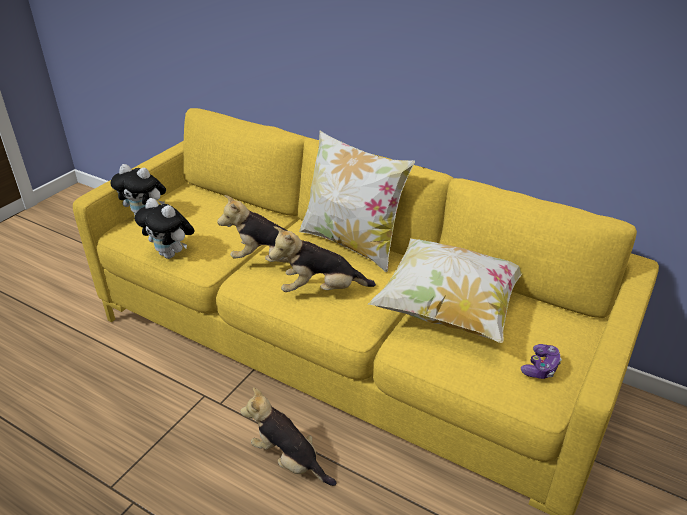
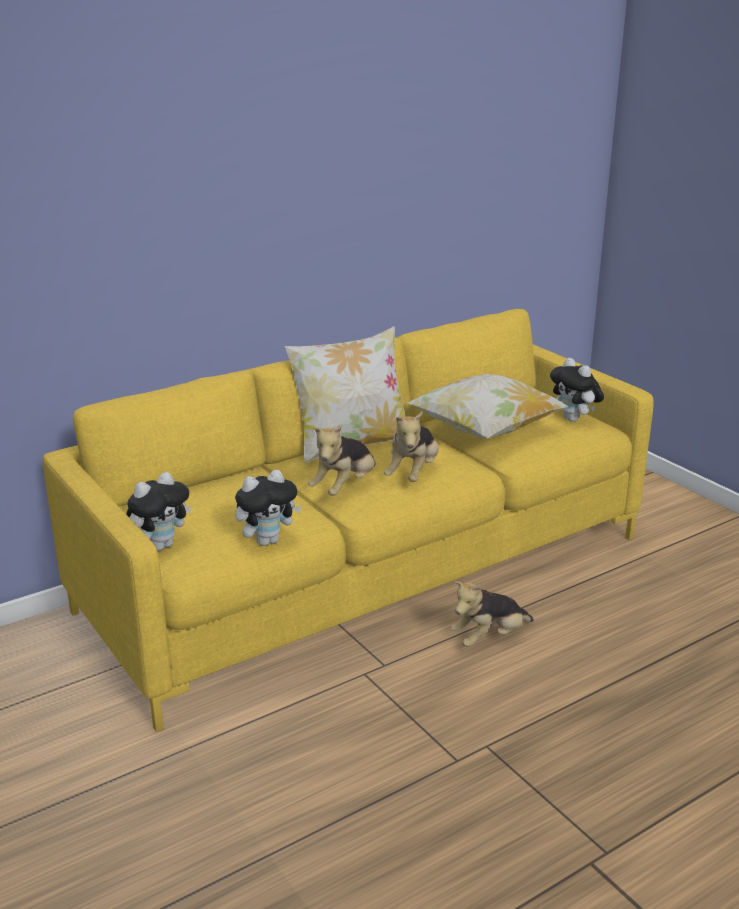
camera: 65 degrees left, 10 degrees down
(540, 368) = (574, 419): game controller -> plush toy

